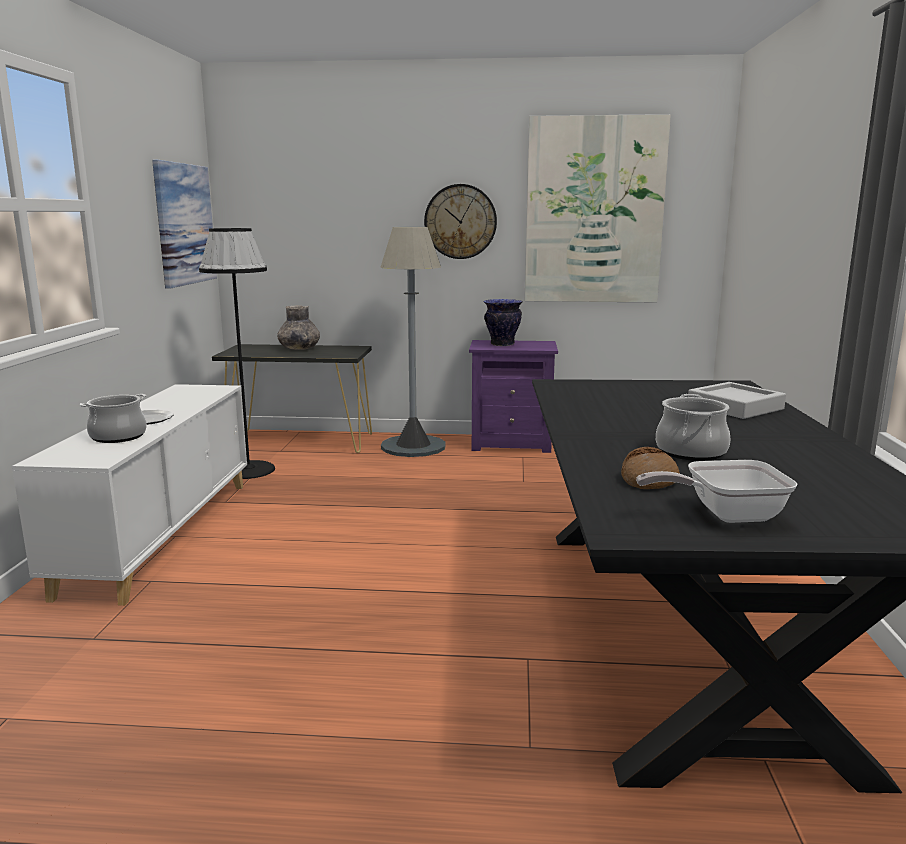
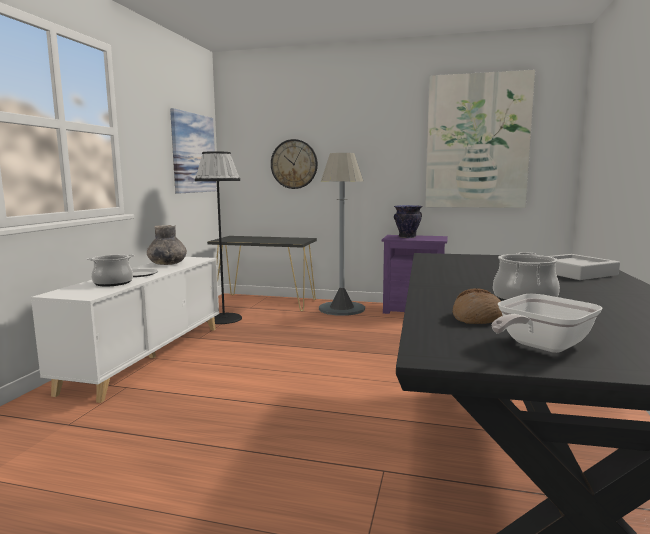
camera: 10 degrees right, 5 degrees down
(299, 349) = (266, 238): grey vase -> grey vase (167, 264)
(460, 221) = (380, 151): wall clock -> wall clock (294, 164)
(724, 515) = (539, 346): frying pan -> frying pan turned 45 degrees counterclockwise

